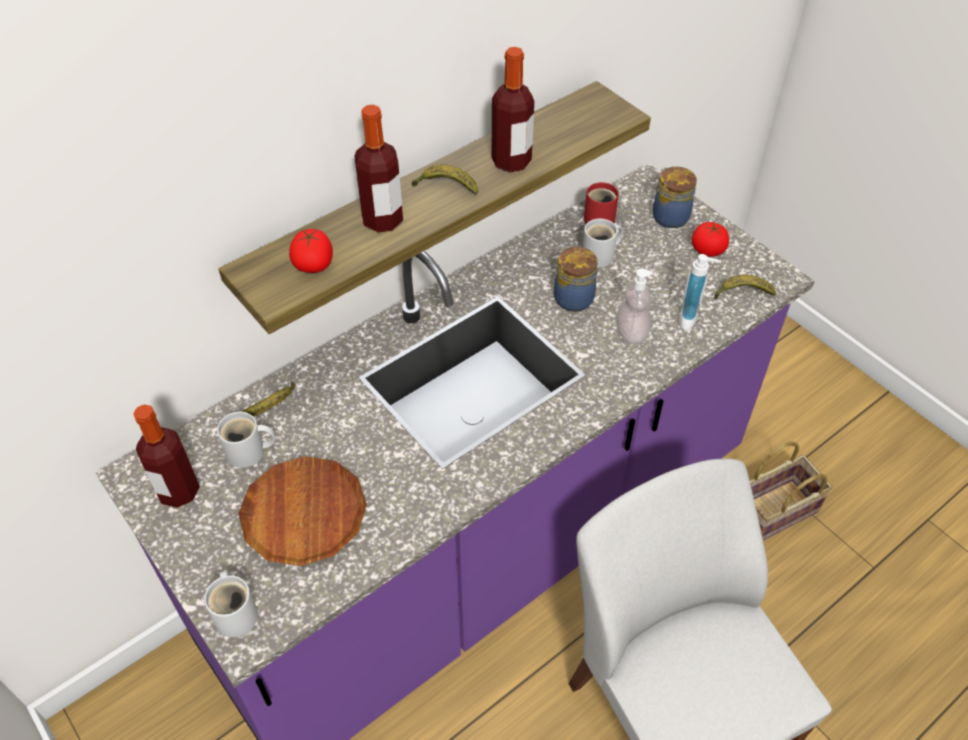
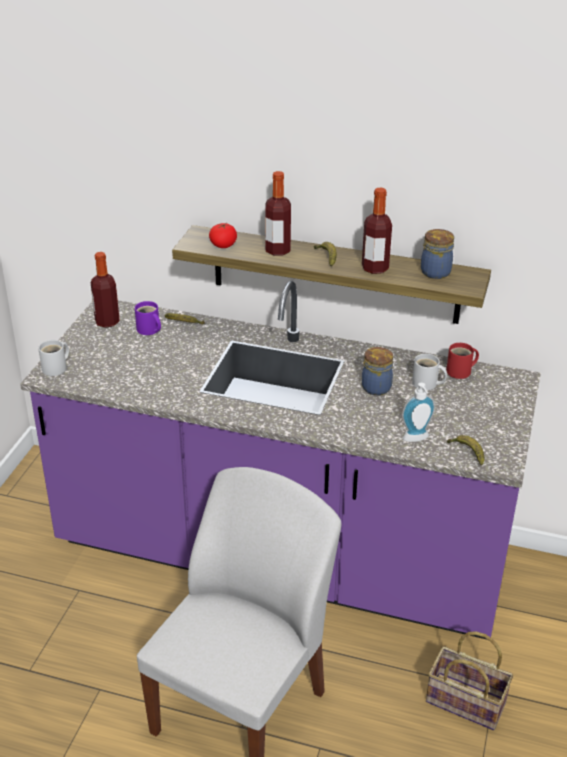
camera: 55 degrees right, 15 degrees down
(249, 452) = (149, 330): white mug -> purple mug
(304, 515) = (128, 362): brown plate -> none
(631, 333) = (374, 419): soap dispenser -> none
(669, 216) = (500, 398): jar -> jar (436, 271)
(708, 250) = (489, 424): tomato -> none

